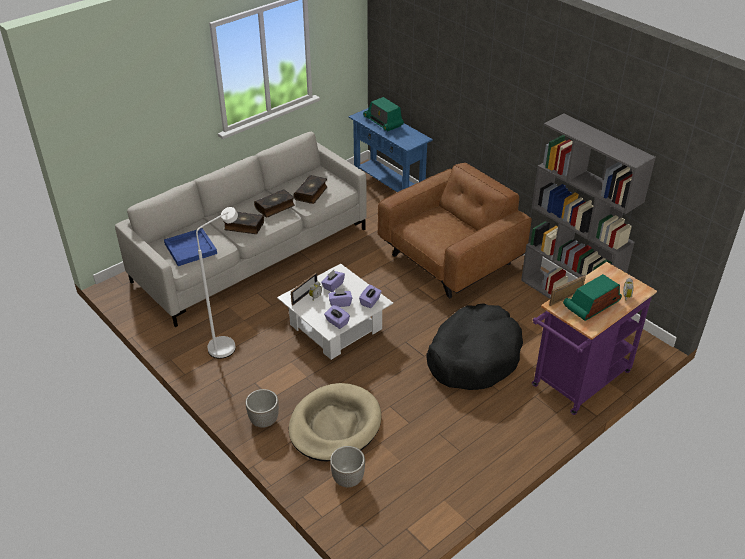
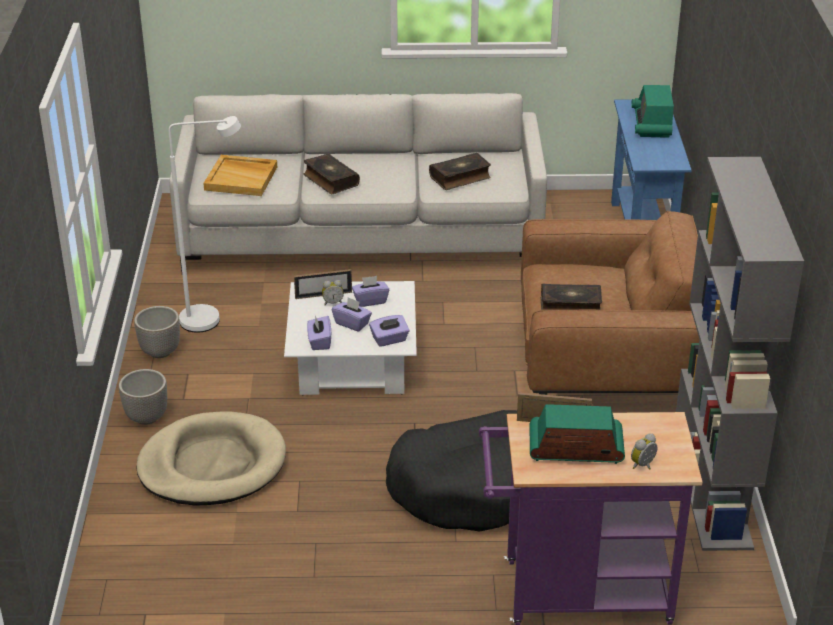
camera: 40 degrees right, 5 degrees down
(191, 248) = (242, 178): blue tray -> beige tray
(275, 207) = (395, 175): book -> book (570, 307)
(347, 479) = (152, 526): planter -> planter (160, 351)

